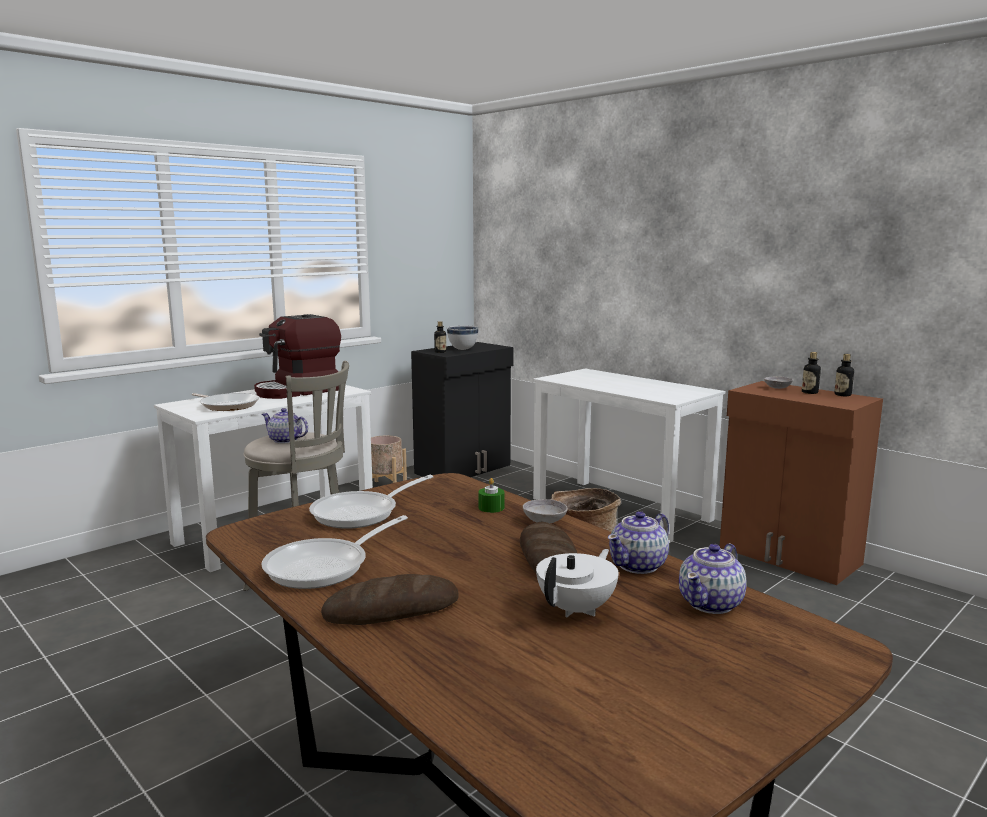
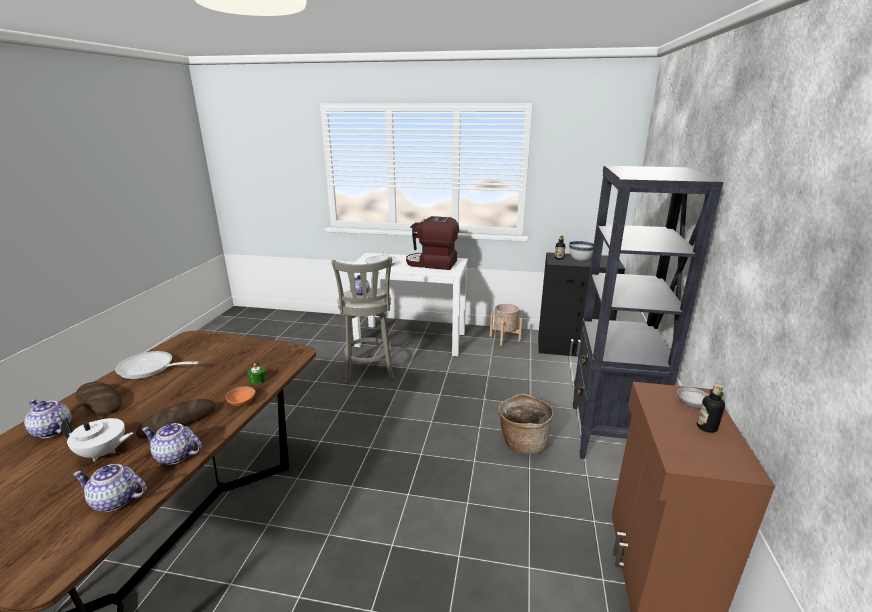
camera: 55 degrees right, 10 degrees up
(362, 513) = (228, 351): frying pan -> none
(448, 649) = (52, 431): none -> teapot
(544, 521) = (242, 402): grey bowl -> orange bowl
(621, 509) = (609, 435): white desk -> black bookcase
(842, 395) = (735, 451): bottle -> none

